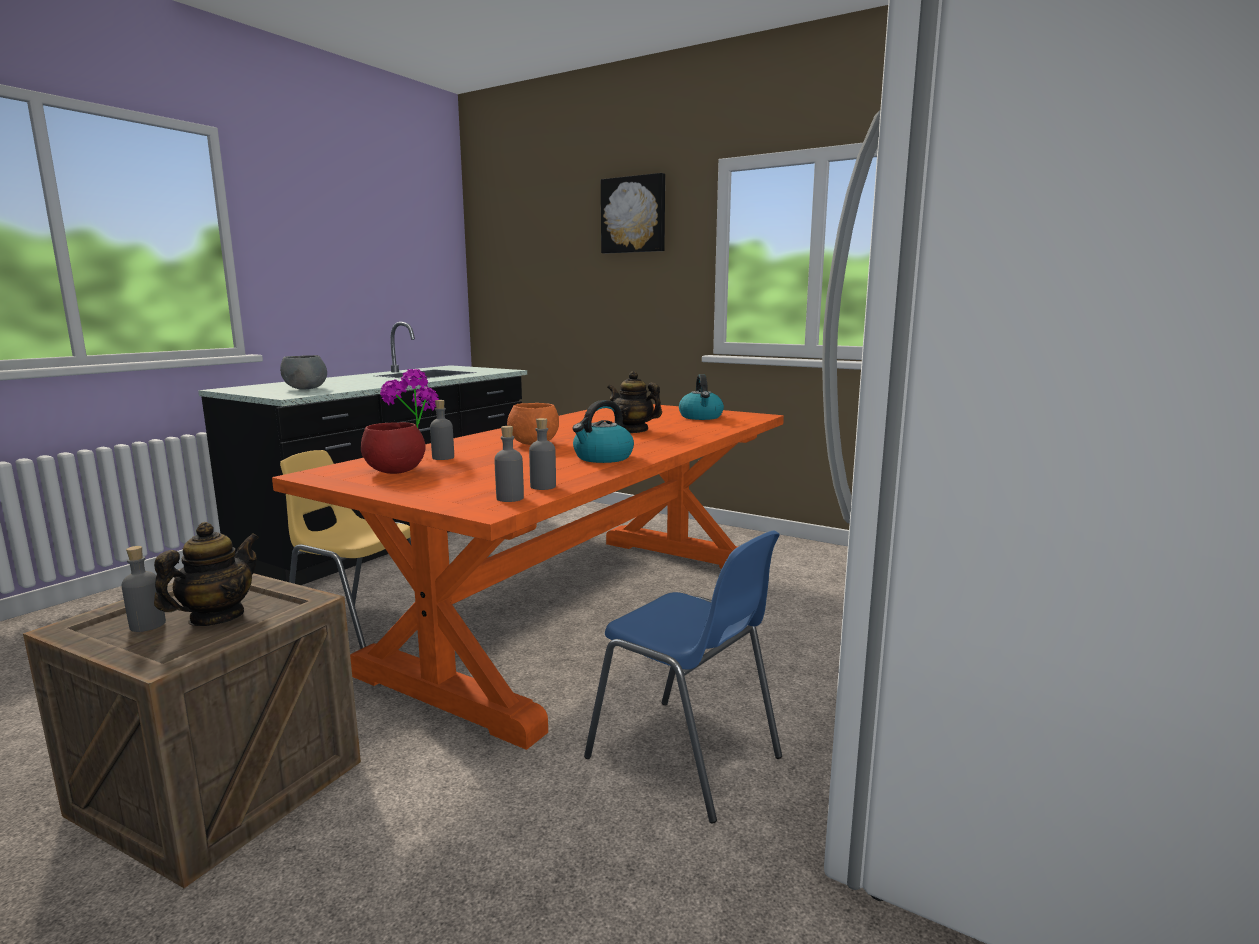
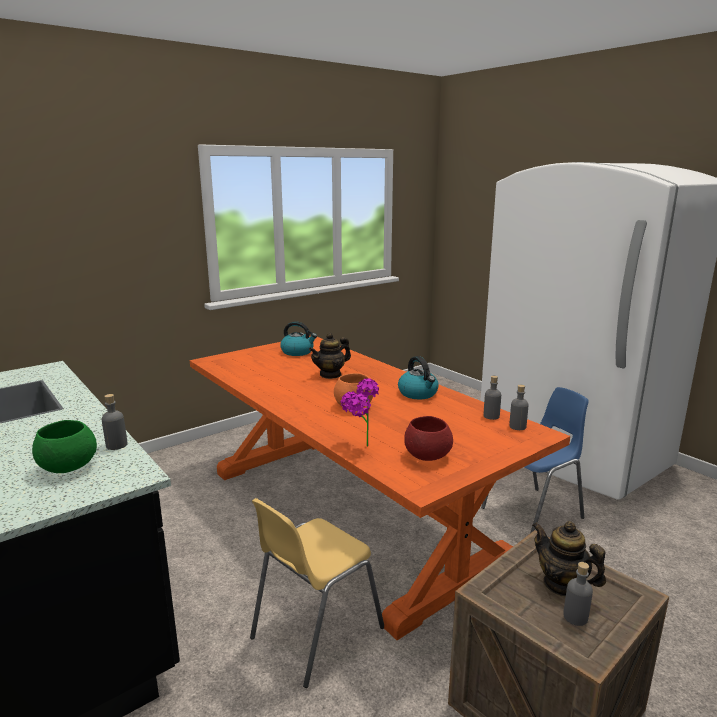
camera: 70 degrees left, 5 degrees up
(305, 388) = (68, 467): grey bowl -> green bowl
(443, 457) = (386, 438): grey bottle -> grey bottle (116, 445)
(634, 215) = (118, 187): picture -> none

